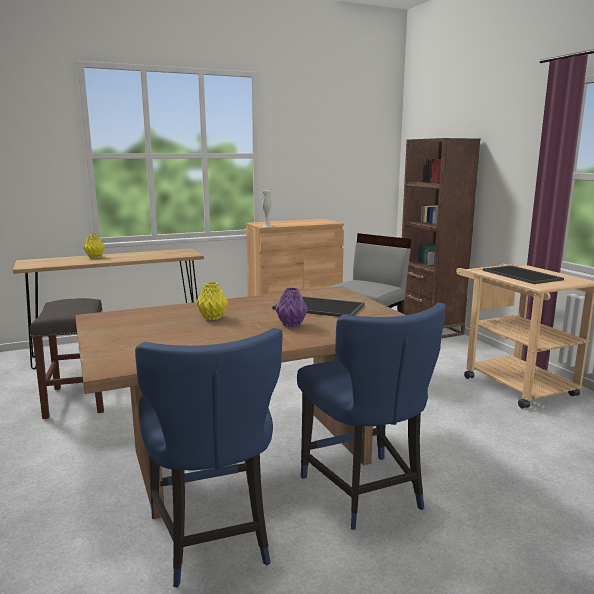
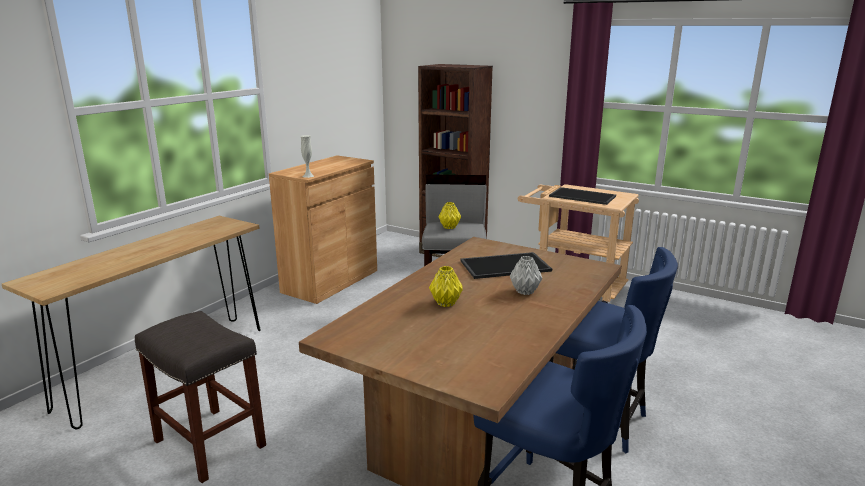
camera: 35 degrees left, 5 degrees up
(94, 257) = (121, 254): yellow vase -> yellow vase (449, 227)
(291, 325) = (525, 292): purple vase -> grey vase

